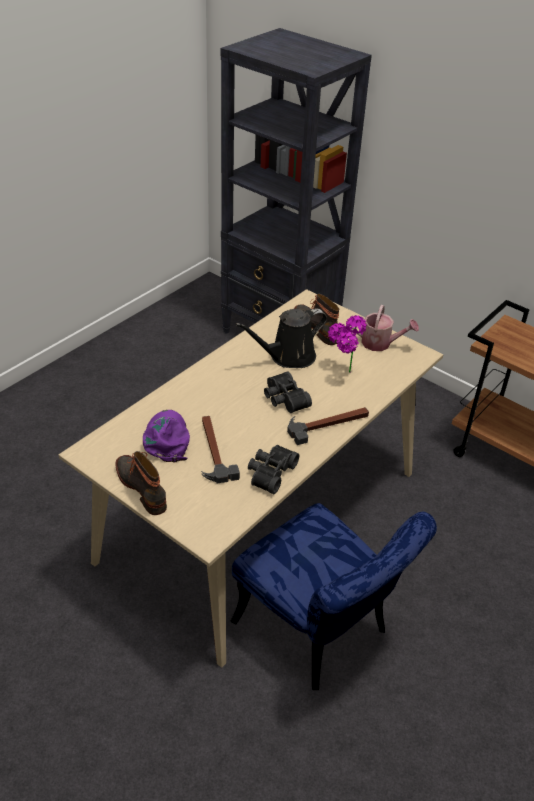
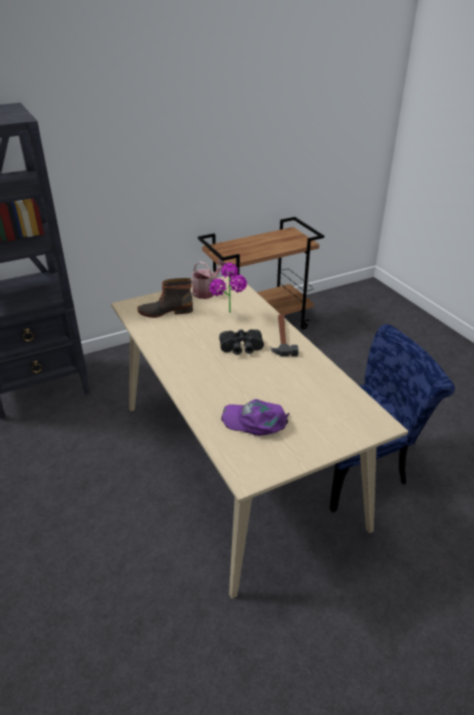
camera: 65 degrees left, 5 degrees down
(143, 487) = (310, 449): boot -> none
(213, 451) = (284, 398): hammer -> none
(270, 472) = (321, 376): black binoculars -> none
(288, 357) = (191, 333): black watering can -> none

